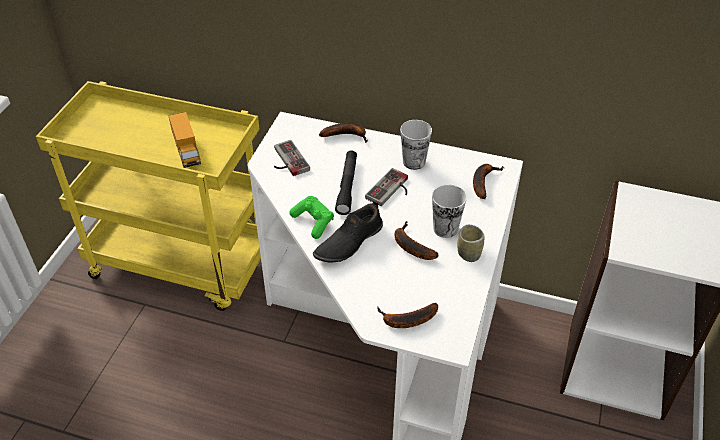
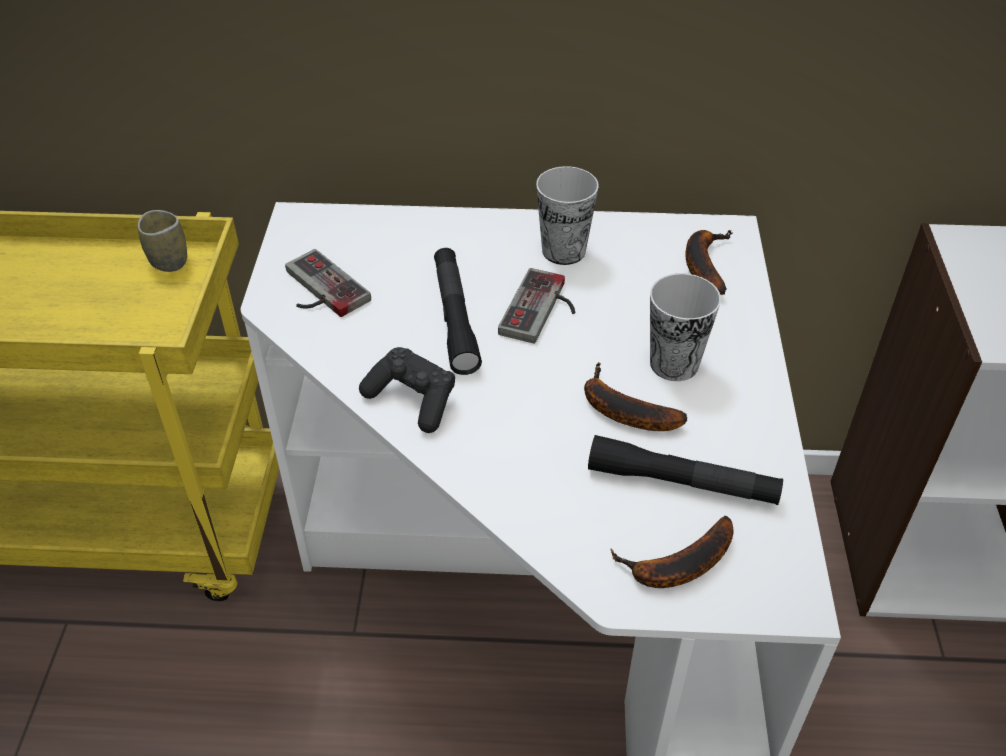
camera: 15 degrees left, 0 degrees up
(187, 151) = (103, 308): toy truck -> none
(313, 222) = (412, 400): green game controller -> black game controller
(346, 135) = (419, 223): banana -> none
(348, 242) = (497, 427): black shoe -> none
(425, 285) = (682, 482): none -> black flashlight
(469, 254) = (739, 404): cup -> cup (169, 261)

